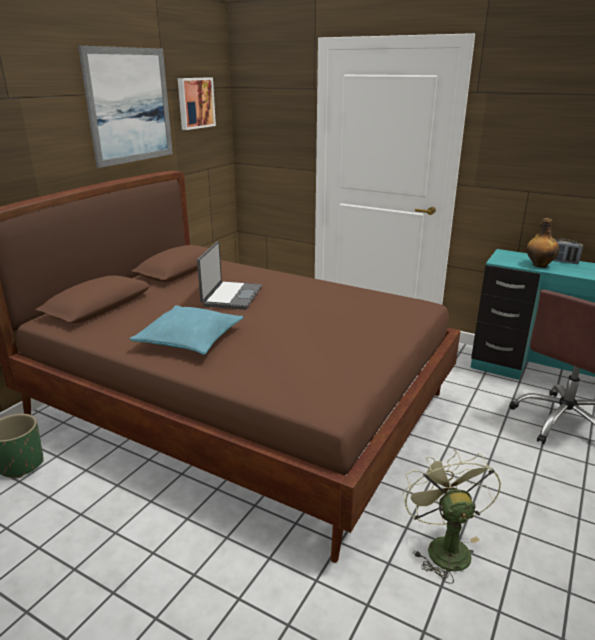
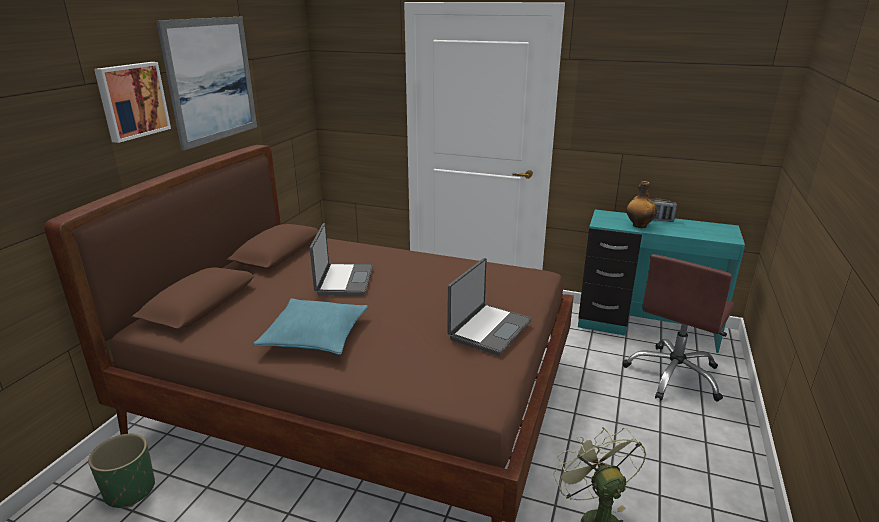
camera: 10 degrees left, 0 degrees up
(195, 103) = (276, 70): picture -> picture (132, 100)
(355, 347) = (488, 329): none -> laptop

